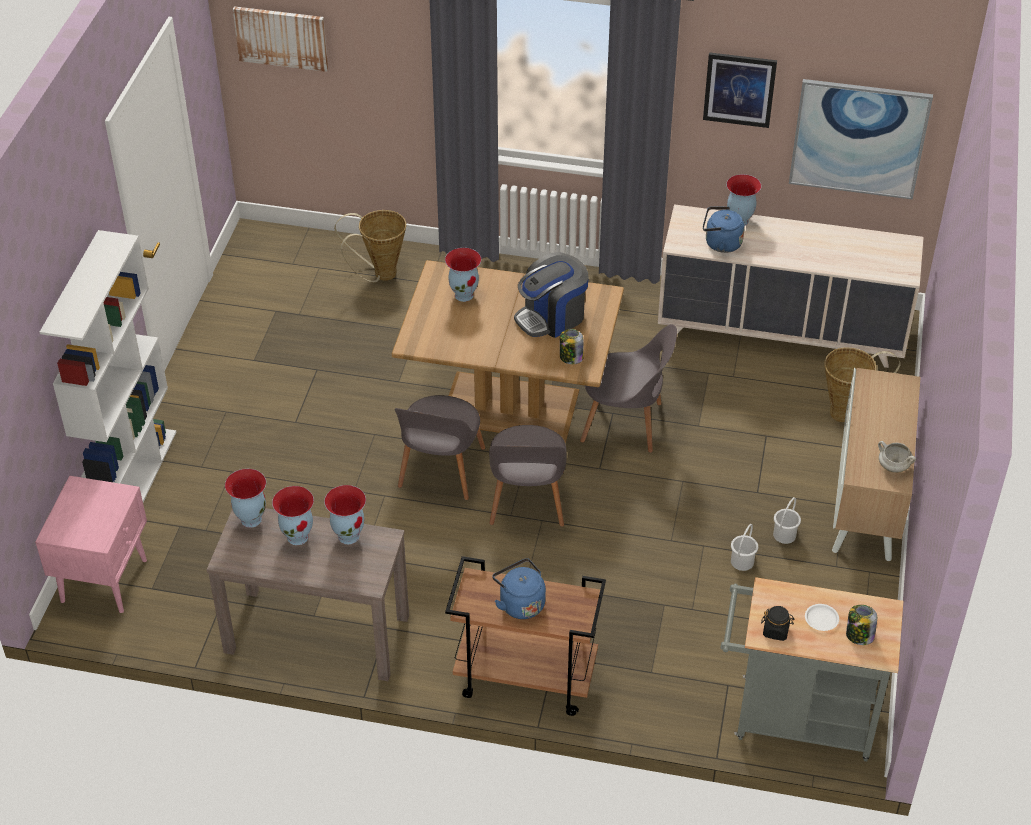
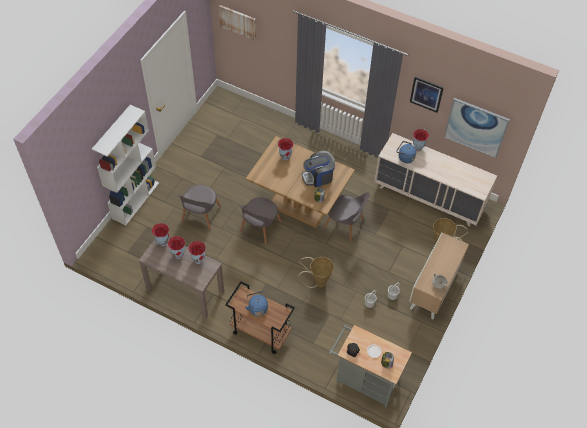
camera: 15 degrees right, 10 degrees up
(105, 579) = (111, 243): pink nightstand -> none
(379, 275) = (266, 127): basket -> basket (317, 283)
(527, 501) = (290, 251): grey chair -> grey chair (200, 215)

